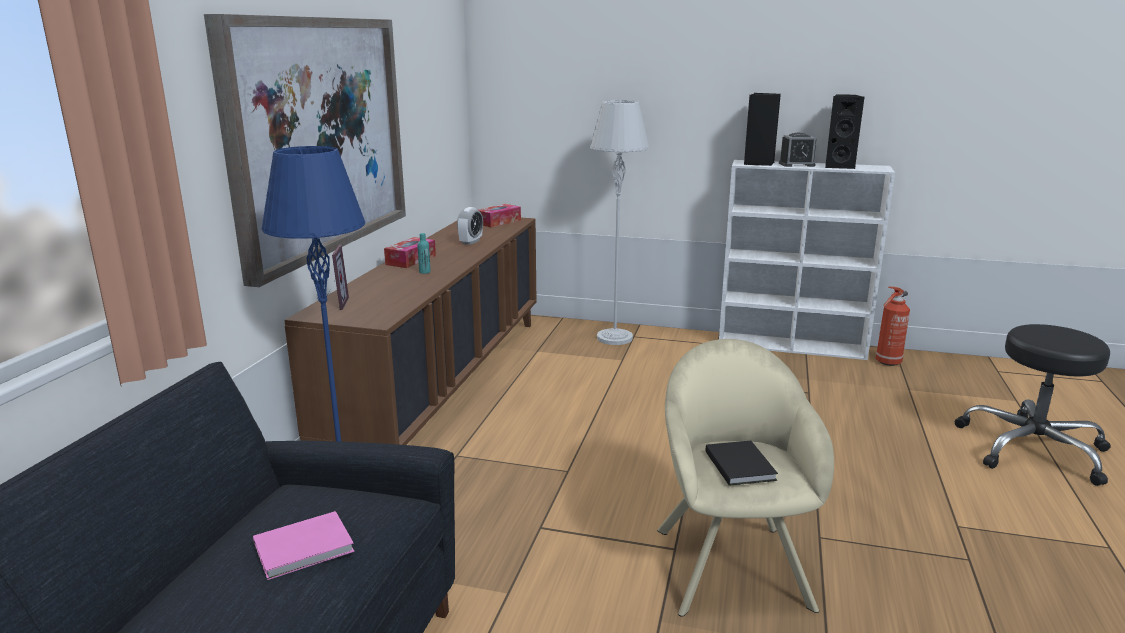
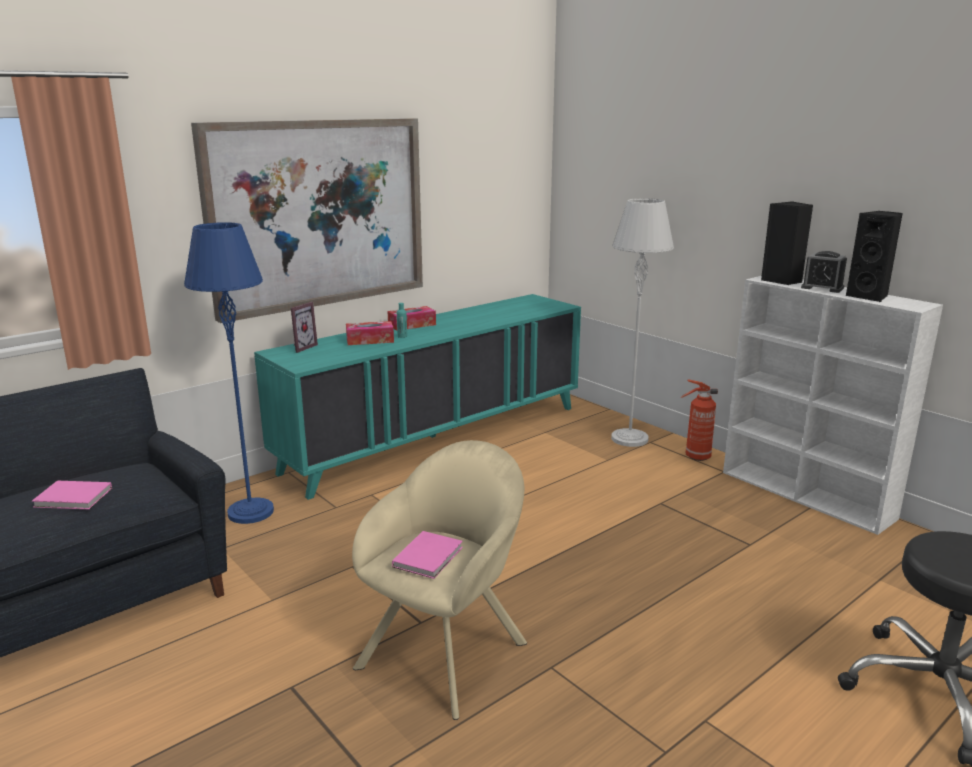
camera: 35 degrees right, 0 degrees up
(443, 384) = (436, 438): brown cabinet -> turquoise cabinet
(471, 242) = (484, 318): alarm clock -> none
(498, 222) = (542, 305): tissue box -> tissue box (370, 340)
(740, 464) = (430, 556): black book -> pink book
(887, 362) = (899, 545): fire extinguisher -> fire extinguisher (696, 457)

